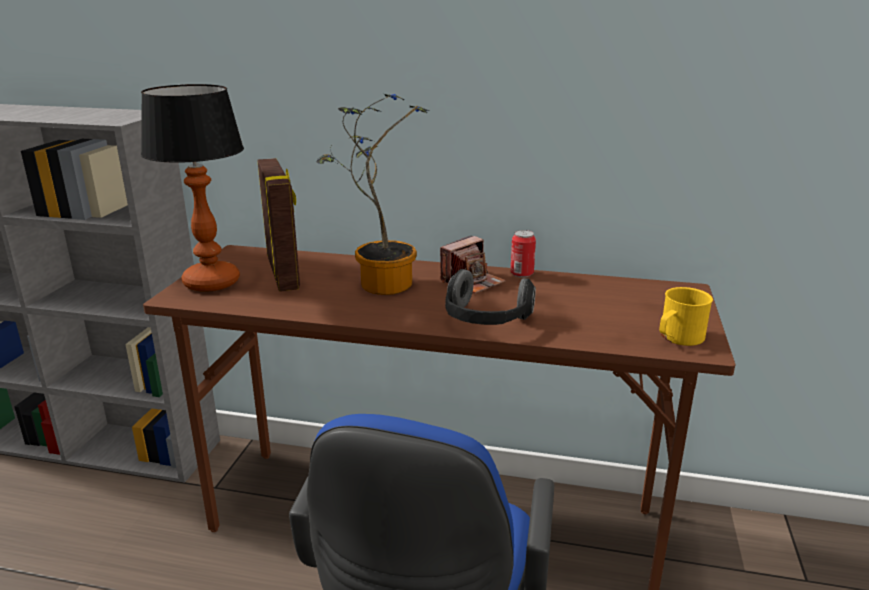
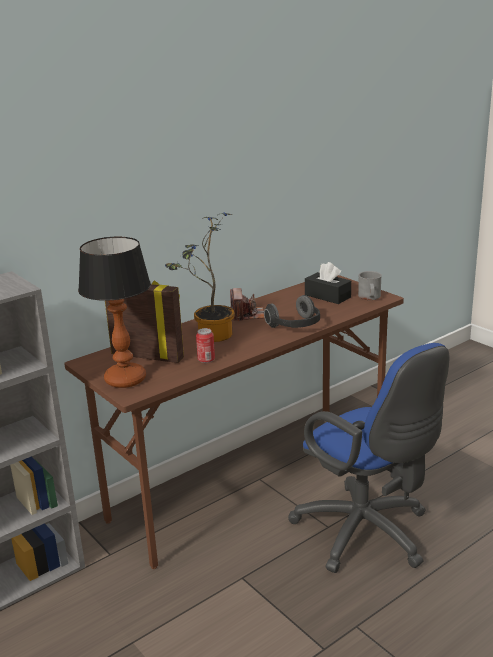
camera: 50 degrees left, 0 degrees up
(521, 274) = (257, 301): can -> can (206, 360)
(621, 307) = (327, 296): none -> black tissue box
(677, 338) = (369, 297): yellow mug -> grey mug

